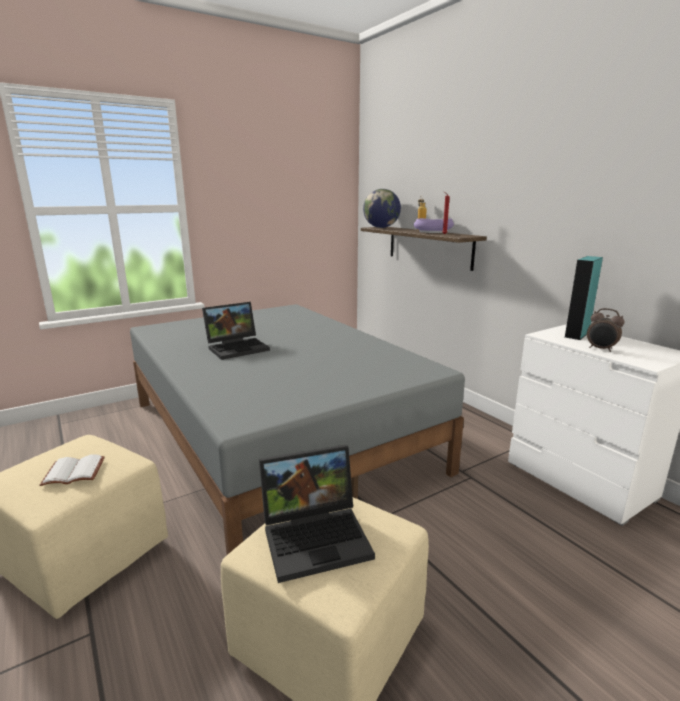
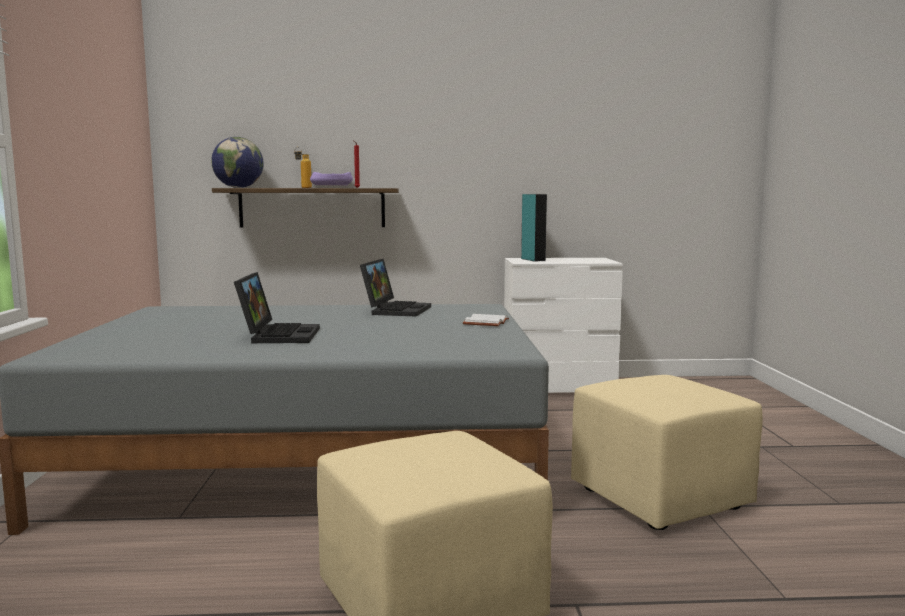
camera: 60 degrees left, 10 degrees down
(75, 471) = (447, 452): white book -> white book (485, 322)
(317, 536) = (662, 389): laptop -> laptop (395, 310)
(601, 349) = (570, 261): alarm clock -> none

